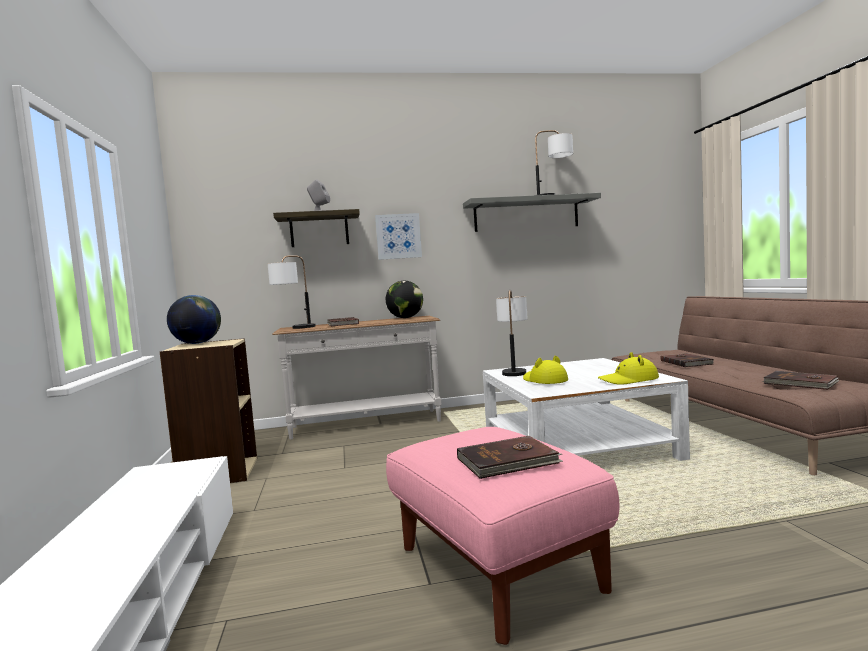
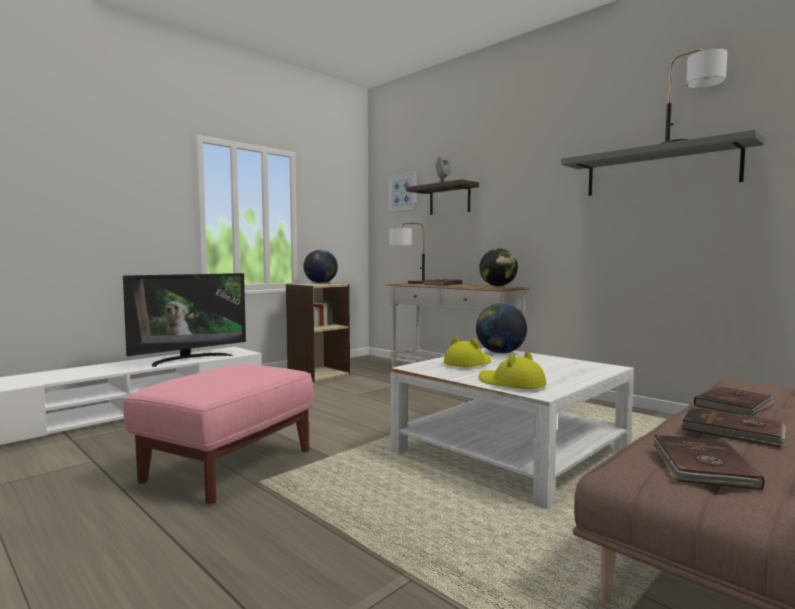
camera: 55 degrees right, 0 degrees up
(160, 500) = (189, 359): none -> television
(398, 236) = (510, 203): picture -> picture (403, 192)
(508, 461) = (200, 379): brown book -> brown book (732, 431)
(514, 371) = (500, 353): table lamp -> globe

